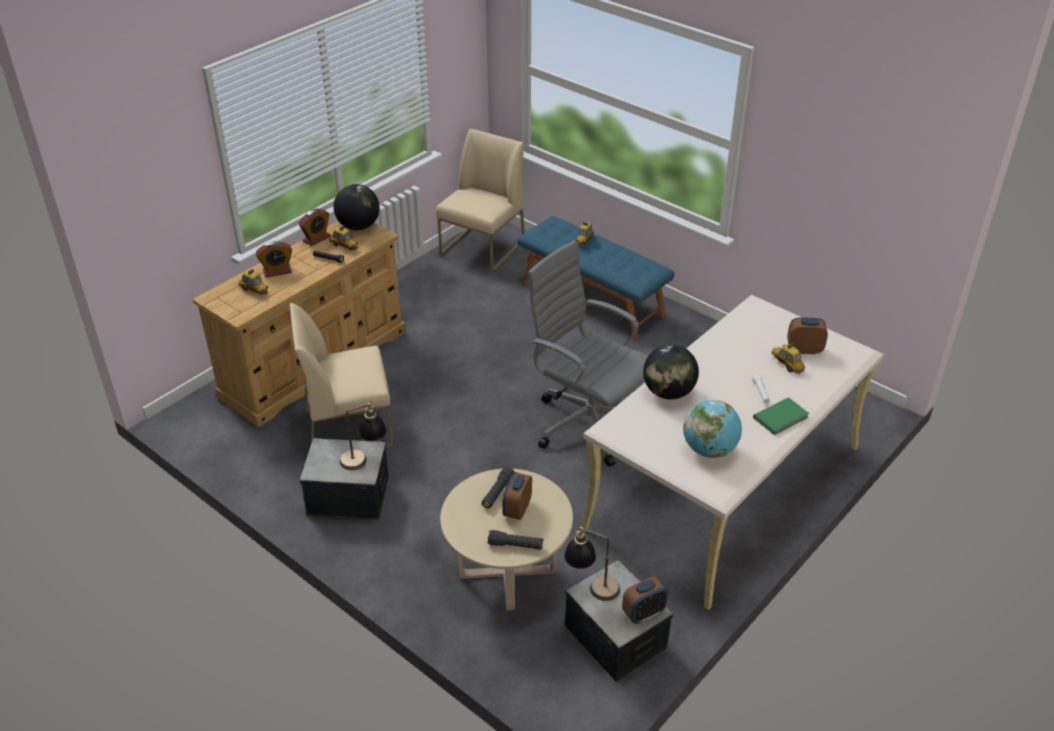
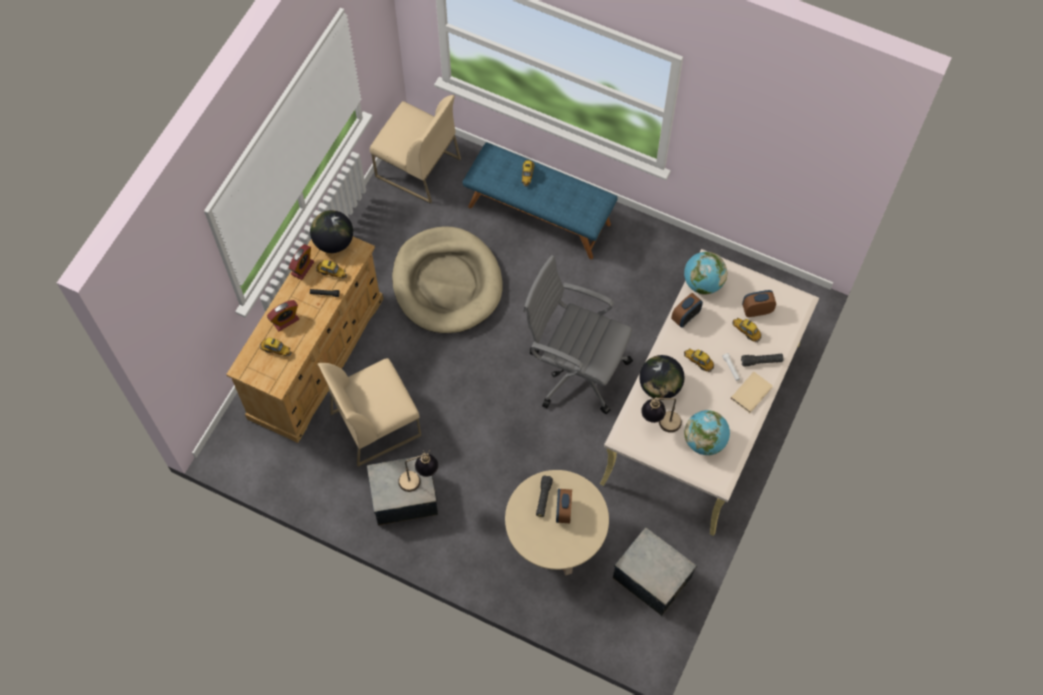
camera: 15 degrees left, 25 degrees up
(476, 332) = (447, 283): none -> beige dog bed
(483, 248) = (417, 168): beige chair -> beige chair turned 105 degrees clockwise
(515, 545) = (572, 546): black flashlight -> black flashlight (761, 361)
(591, 588) = (632, 558): table lamp -> table lamp (660, 423)
(643, 614) = (676, 571): alarm clock -> alarm clock (685, 317)
(721, 380) = (698, 362): none -> toy car
(745, 318) = (702, 283): none -> globe
(782, 418) = (752, 393): green book -> beige book

